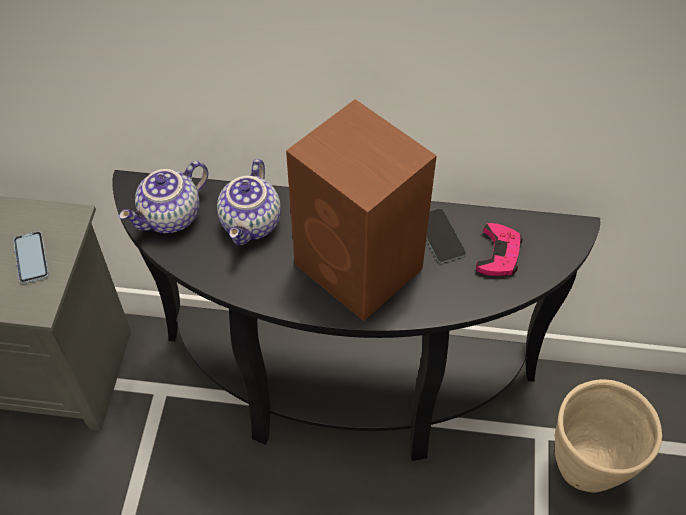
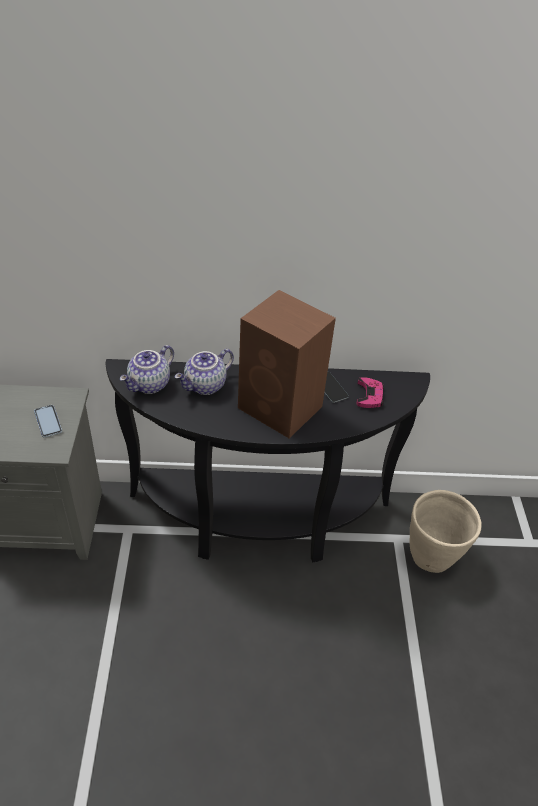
camera: 10 degrees left, 10 degrees down
(252, 224) = (205, 386): teapot -> teapot turned 45 degrees clockwise

